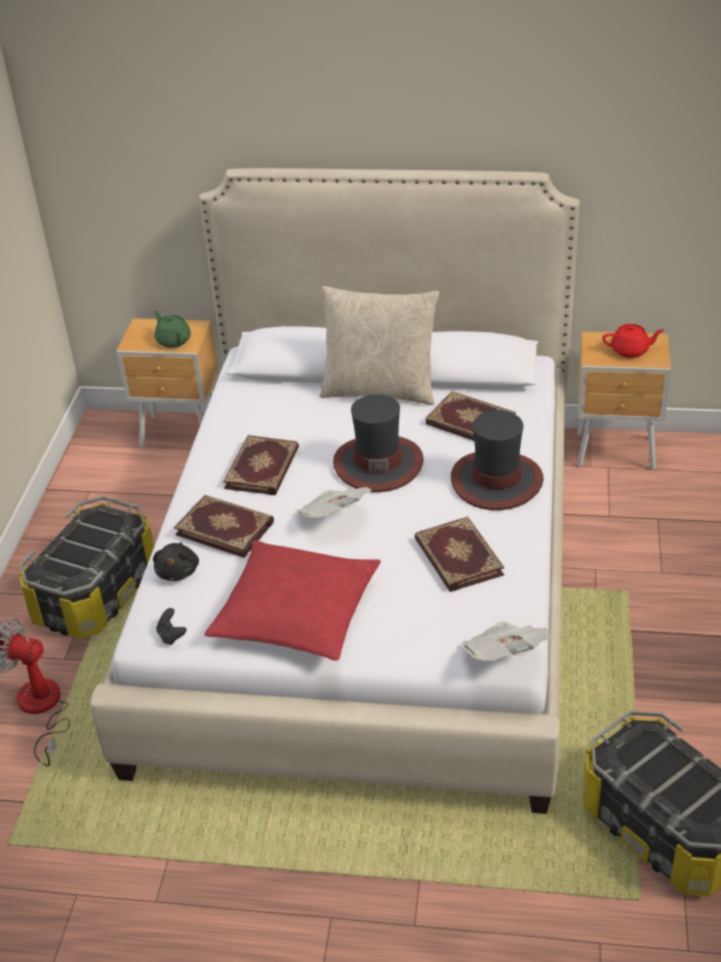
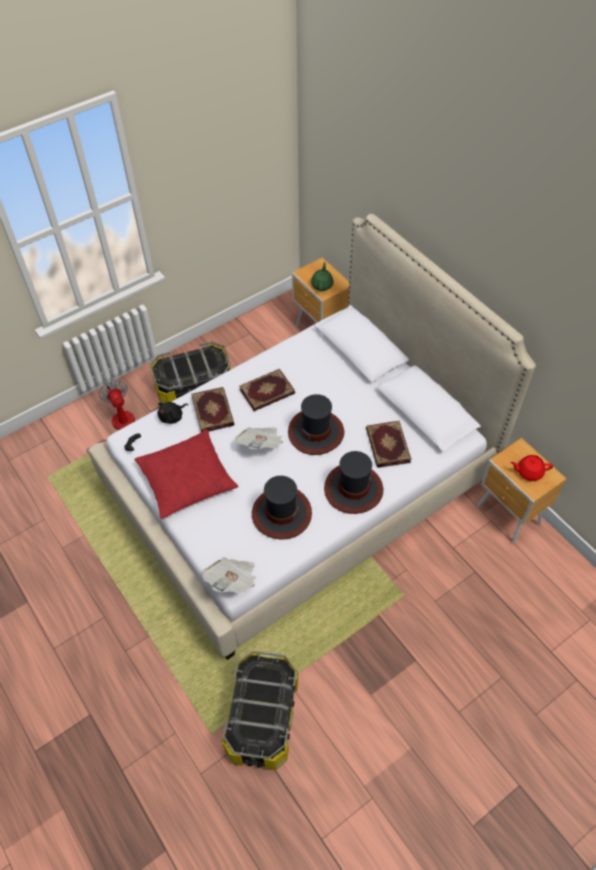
camera: 45 degrees right, 15 degrees up
(380, 390) = (373, 390): beige pillow -> none
(457, 558) = (281, 513): book -> hat
(630, 351) = (529, 472): red teapot -> red teapot turned 135 degrees clockwise

